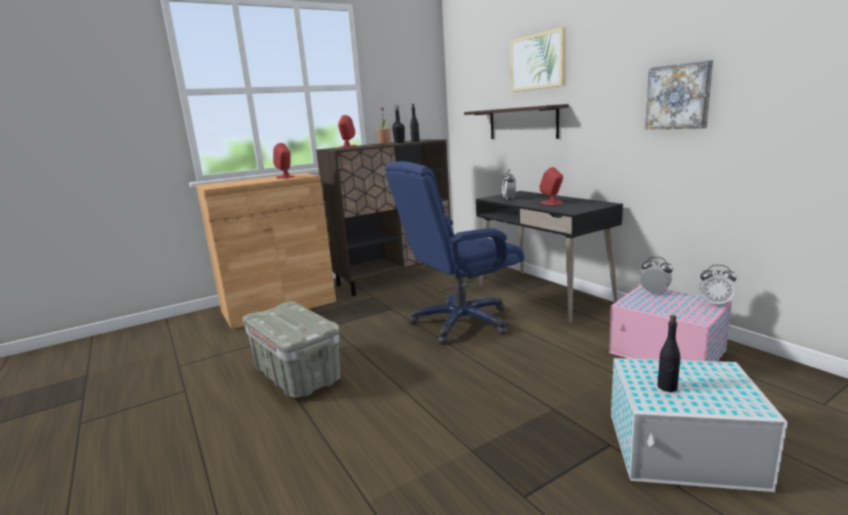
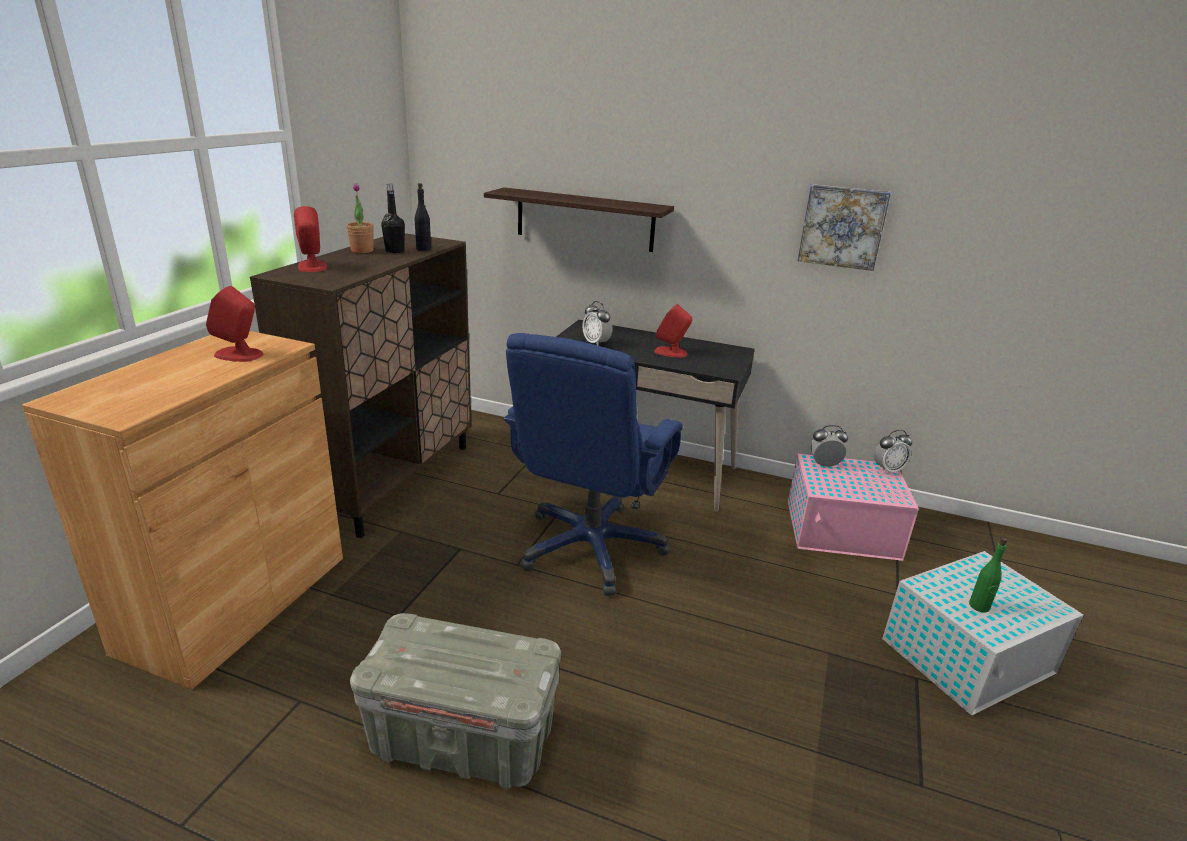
camera: 40 degrees left, 10 degrees up
(538, 62) = (621, 133): picture -> none
(667, 387) = (979, 606): black bottle -> green bottle

